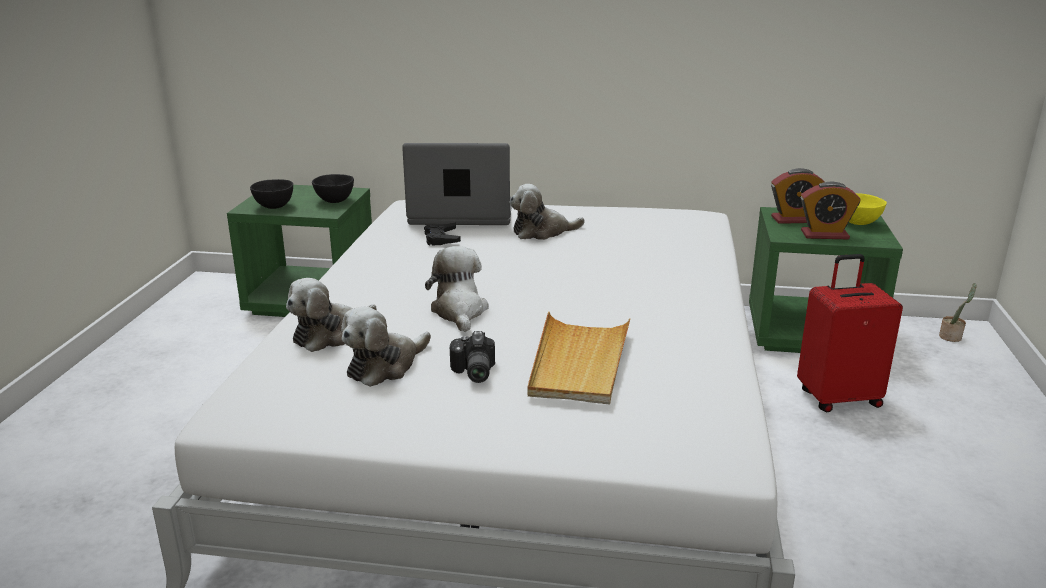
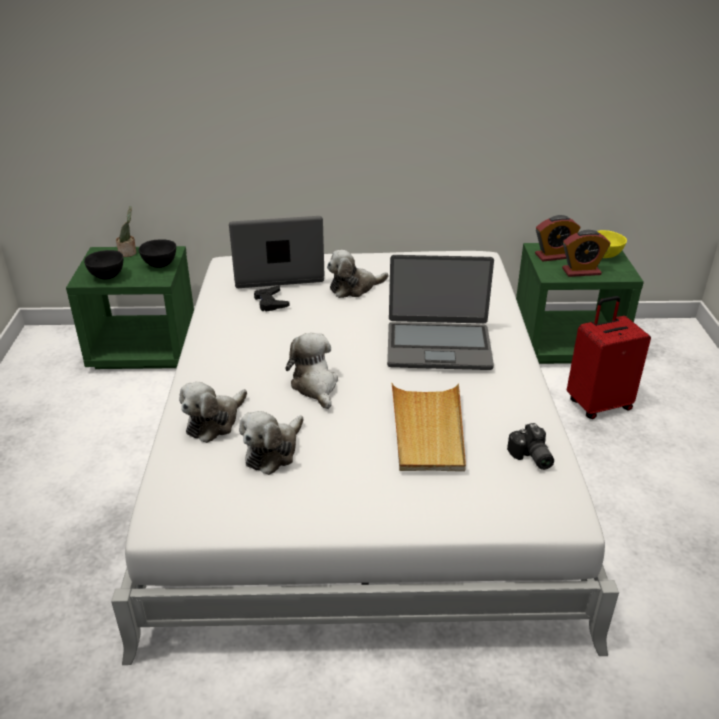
camera: 10 degrees left, 10 degrees up
(472, 372) = (347, 450): camera -> camera (530, 457)
(622, 288) = (438, 346): none -> laptop
(952, 337) = (671, 336): potted plant -> potted plant (129, 253)

